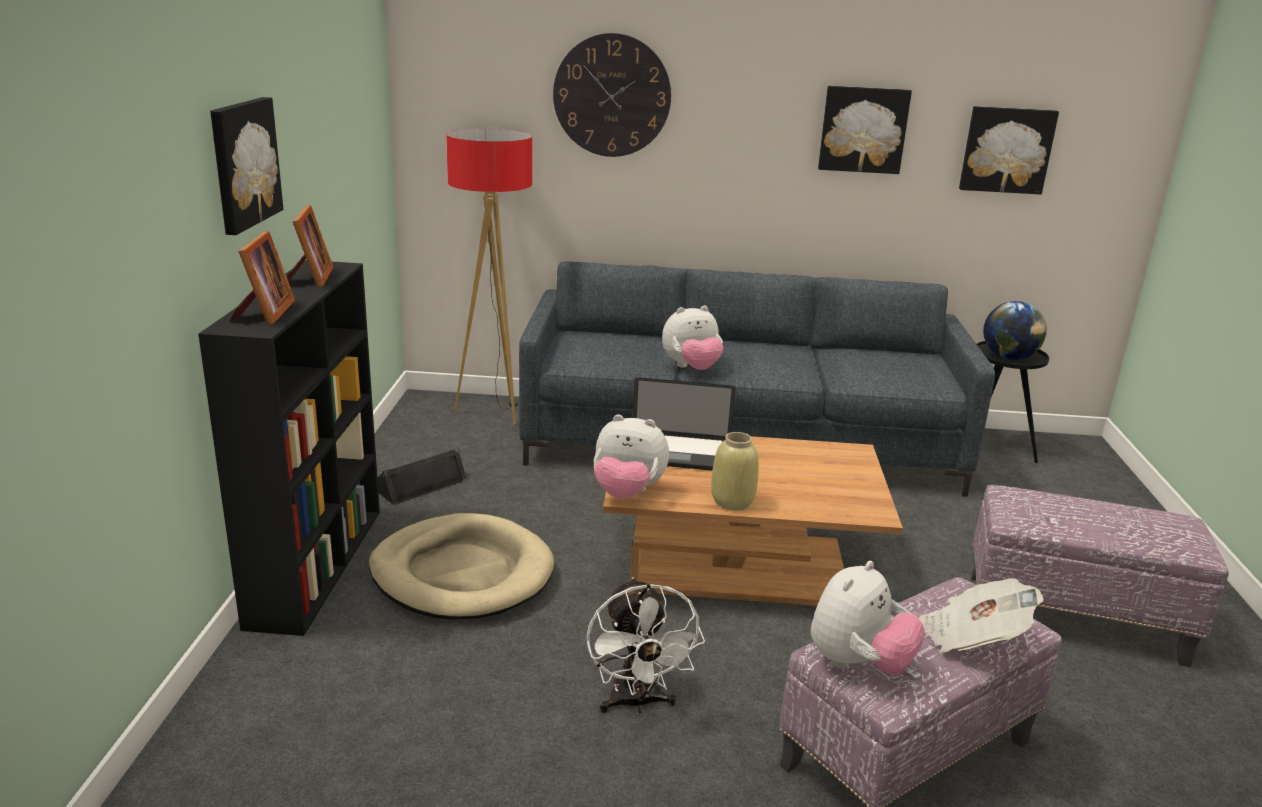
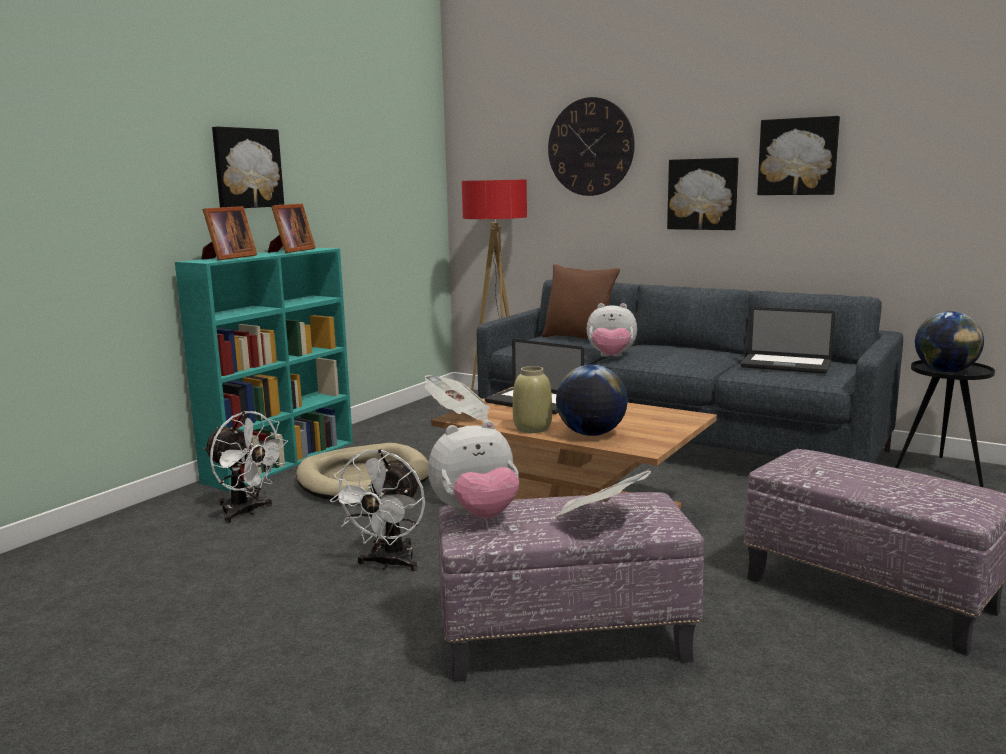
camera: 30 degrees right, 10 degrees down
(317, 564) = (282, 461): black bookcase -> turquoise bookcase
(370, 667) = (246, 512): none -> white fan
(421, 485) = (397, 433): black speaker -> none
(620, 337) = (579, 339): none -> brown pillow
(627, 493) = (459, 416): plush toy -> newspaper
(800, 500) = (591, 434): none -> globe
(878, 365) = (785, 365): none -> laptop
(1006, 150) = (945, 164): picture -> picture (703, 194)

